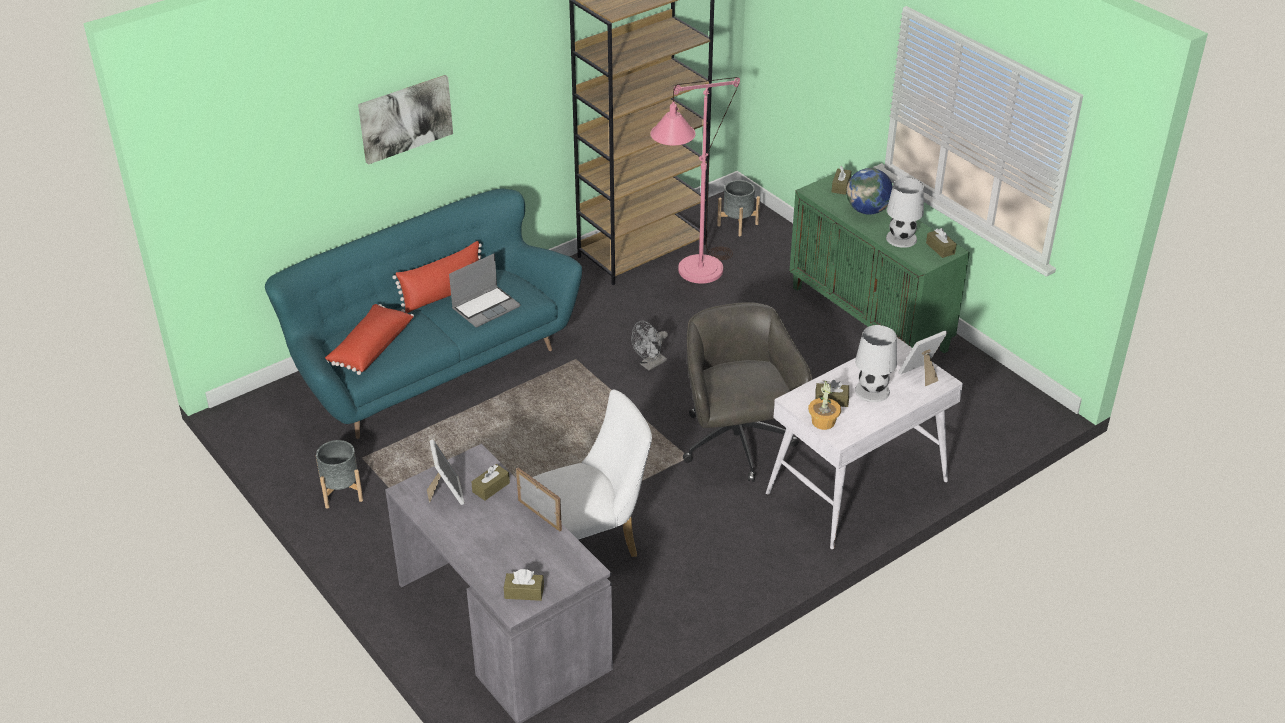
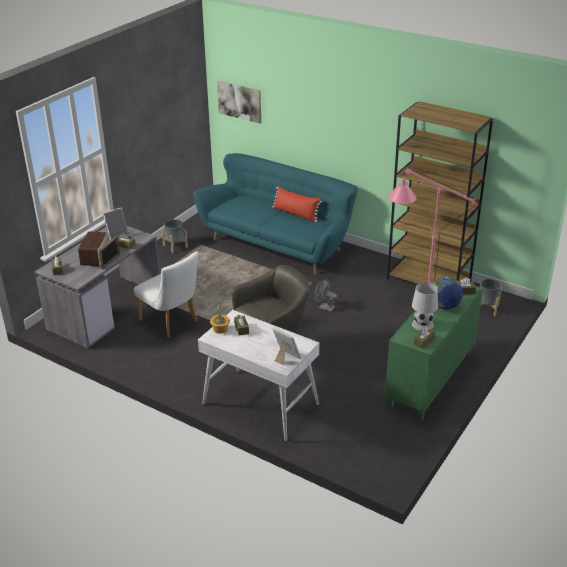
camera: 70 degrees right, 5 degrees down
(370, 348) = (240, 206): red pillow -> none
(405, 118) = (317, 117): picture -> picture (239, 101)
(486, 307) = (292, 226): laptop -> none
(505, 533) = (95, 256): none -> radio
(872, 390) = (259, 341): white table lamp -> none

